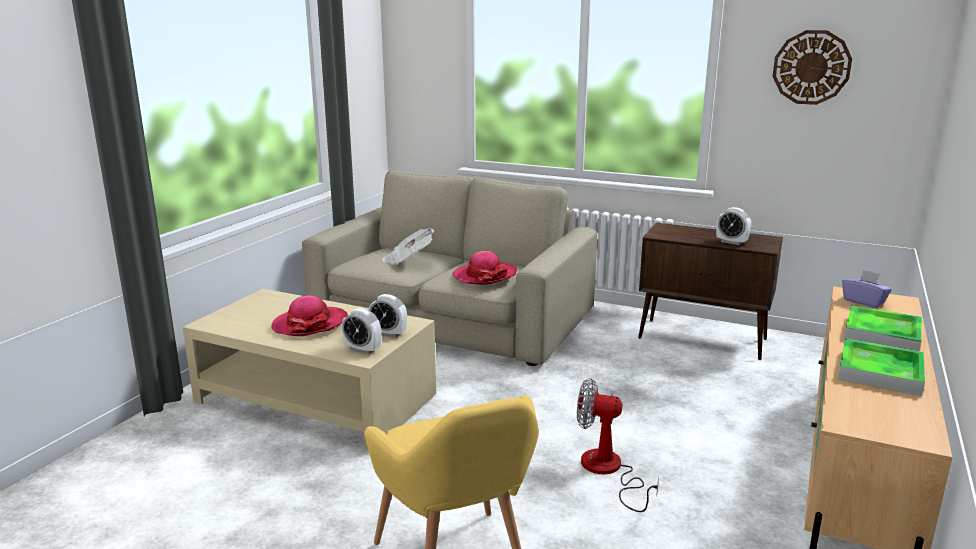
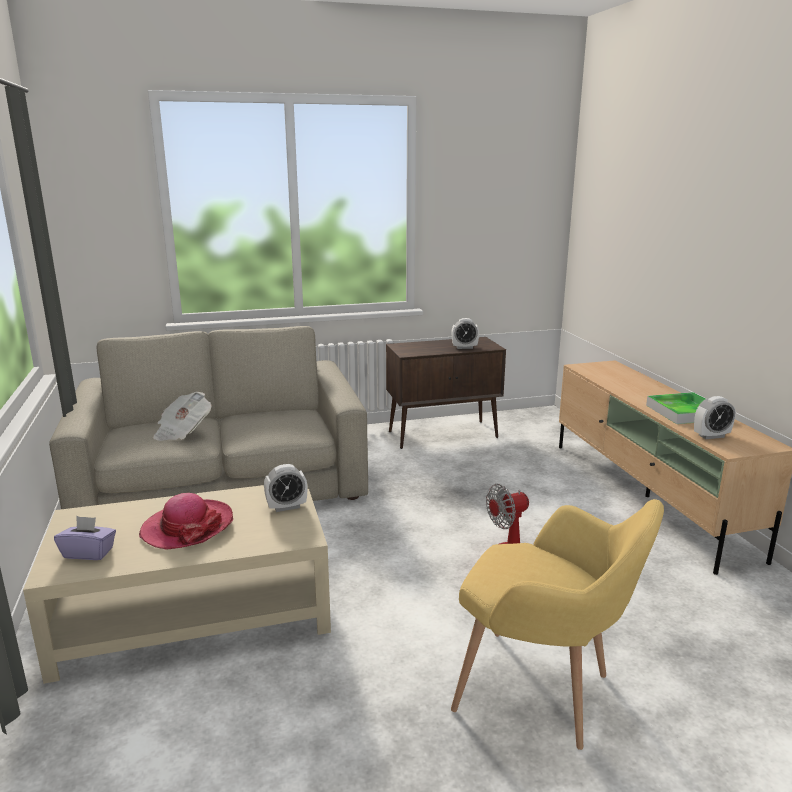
camera: 40 degrees left, 0 degrees up
(362, 350) = (289, 531): alarm clock -> alarm clock (711, 436)
(485, 275) = (284, 425): hat -> none
(811, 67) = (485, 198): wall clock -> none
(864, 301) = (597, 370): purple tissue box -> purple tissue box (89, 553)
(882, 333) = (642, 388): tray -> none

